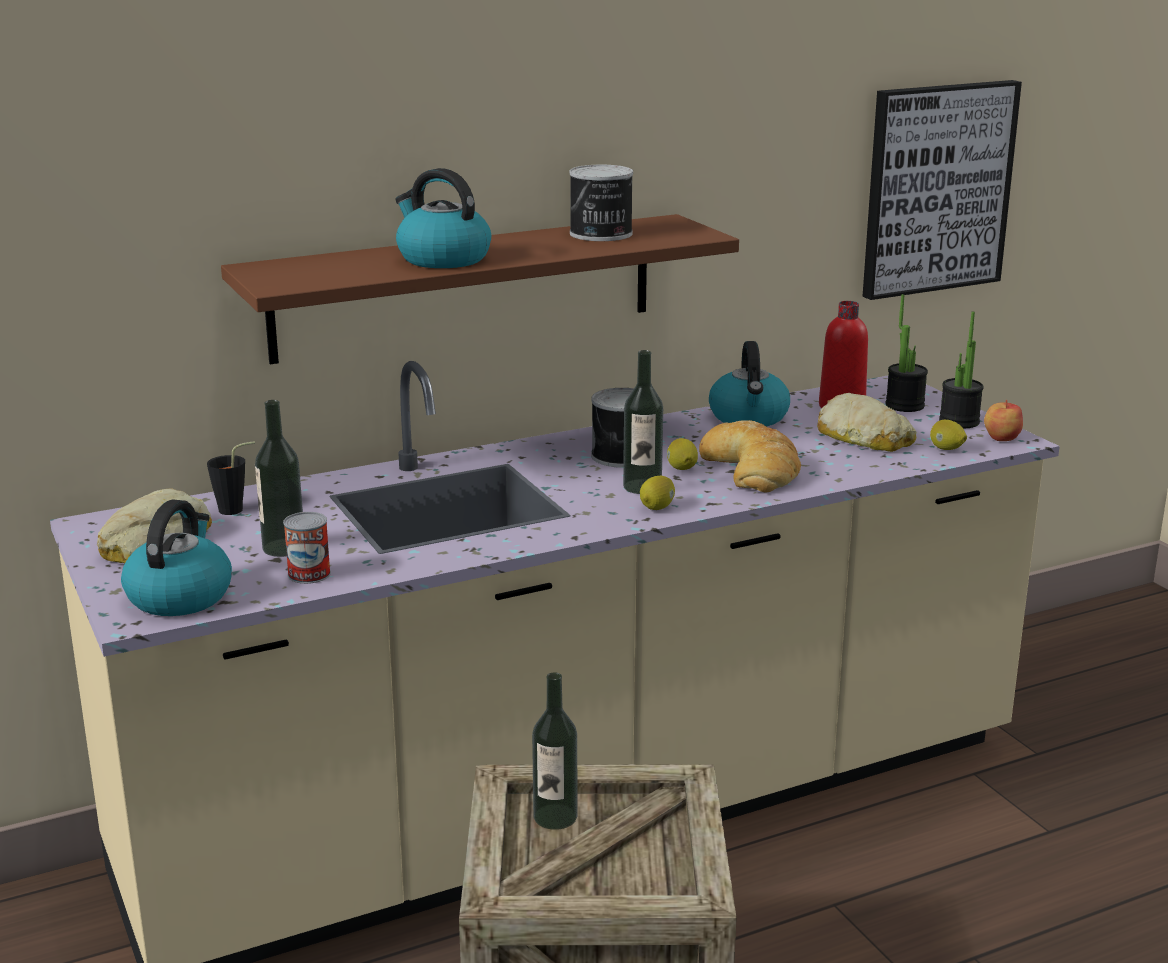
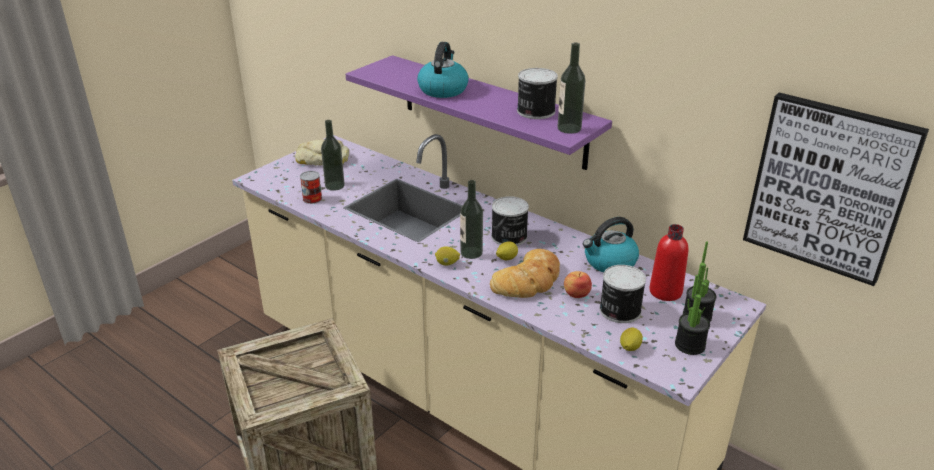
camera: 65 degrees right, 10 degrees up
(180, 596) = (278, 180): kettle -> none
(236, 509) = (366, 164): black cup -> none
(465, 287) = (491, 111): brown shelf -> purple shelf
(555, 817) = (309, 355): bottle -> bottle (569, 128)
(863, 437) = (619, 310): bread -> can
(1001, 438) = (676, 369): apple -> apple (576, 294)

